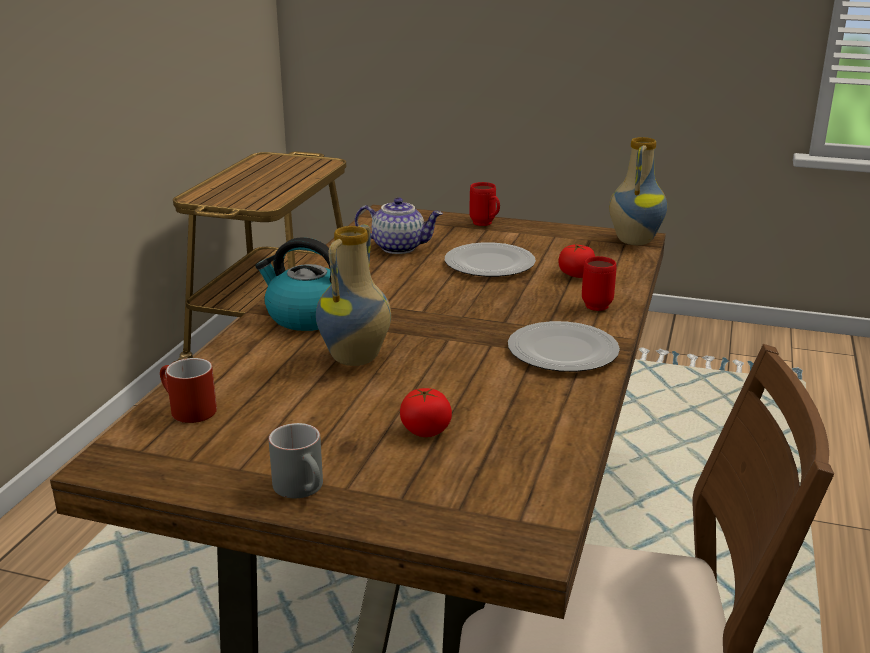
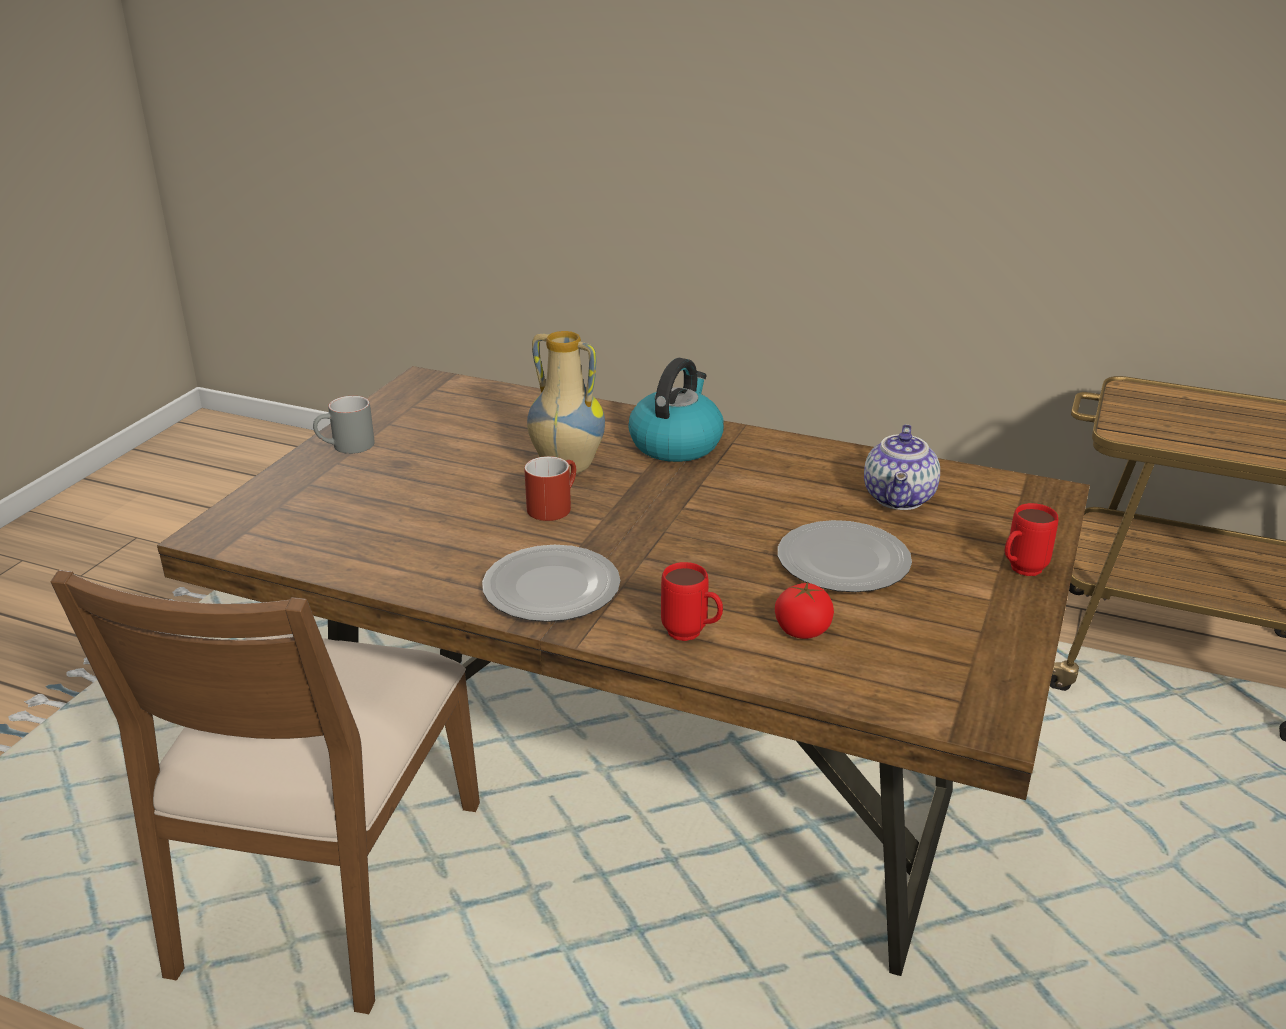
camera: 95 degrees right, 5 degrees up
(186, 410) = (492, 400): red mug -> red mug (553, 506)
(425, 430) = (409, 498): tomato -> none
(633, 241) = (974, 712): vase -> none

